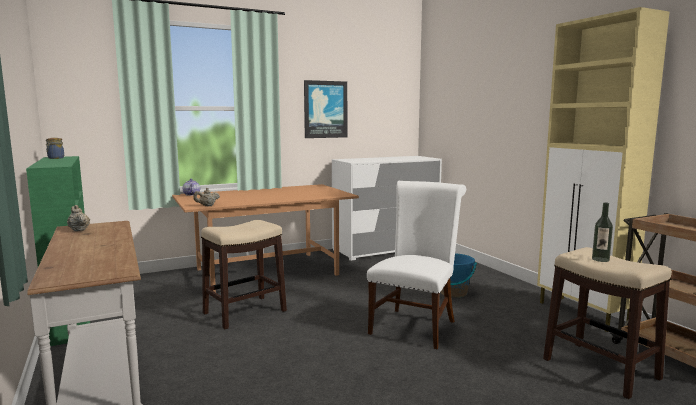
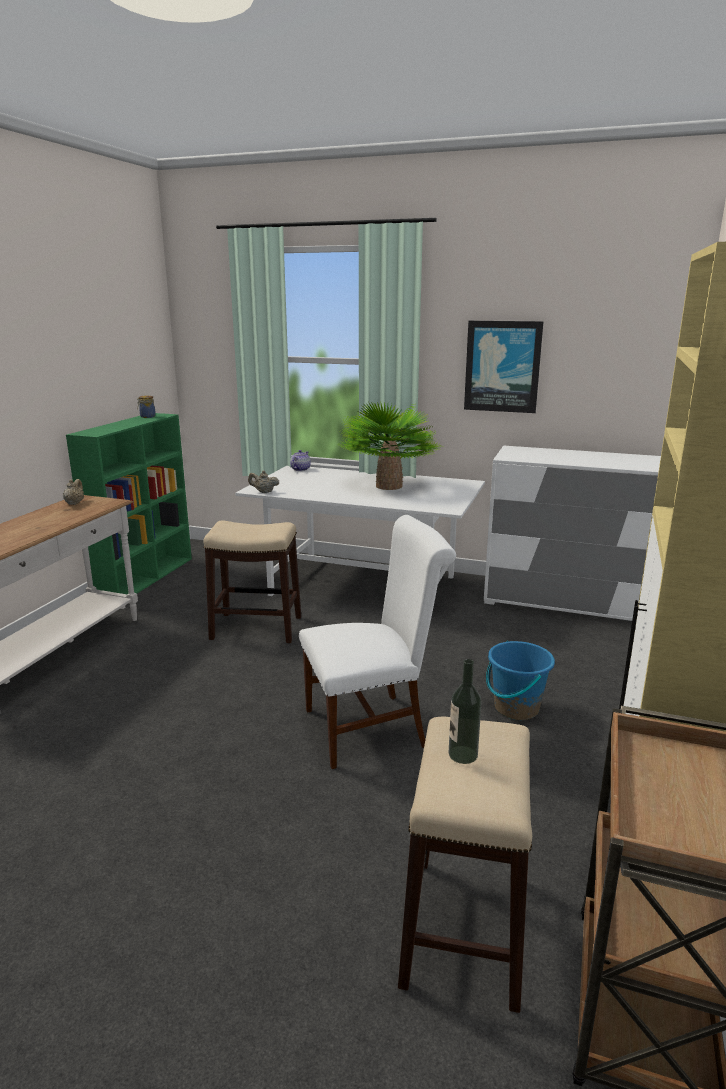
camera: 45 degrees right, 10 degrees up
(266, 272) = (362, 586): brown dining table -> white dining table
(280, 192) = (389, 486): none -> potted plant

